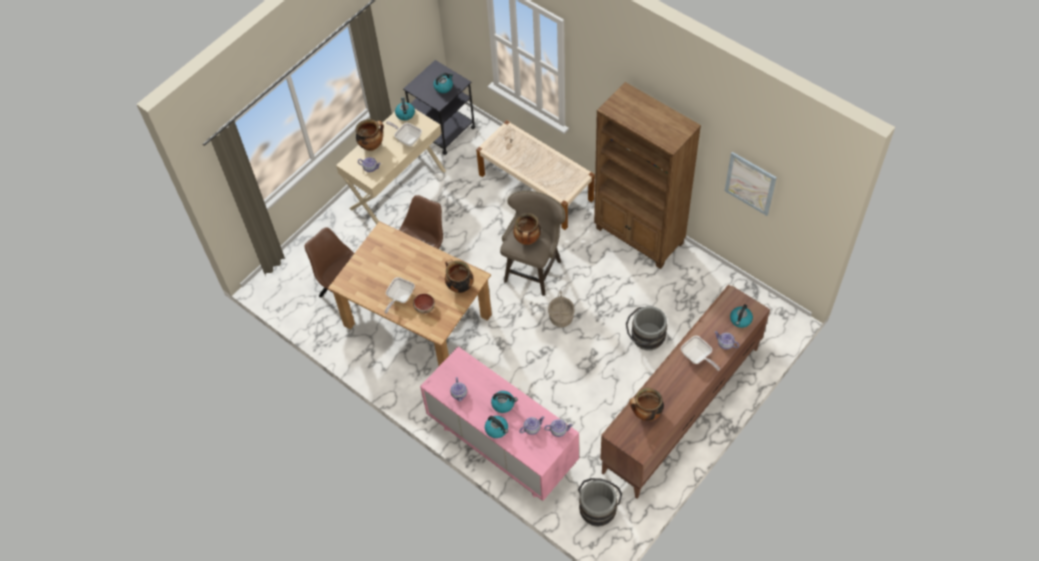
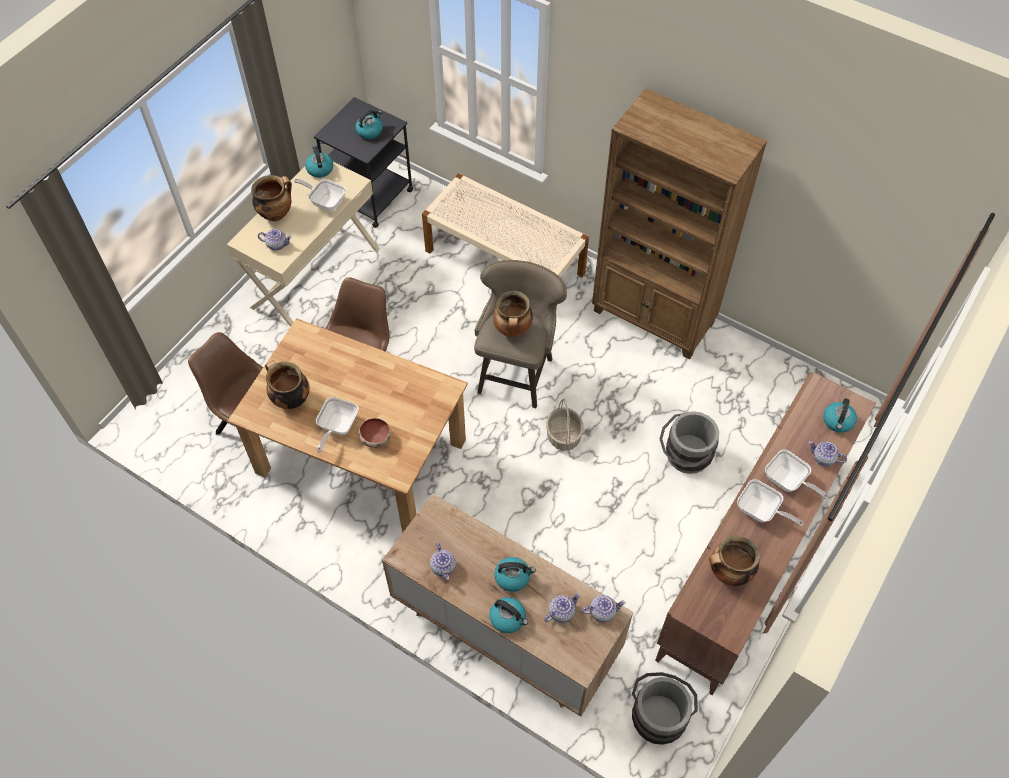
camera: 10 degrees left, 0 degrees up
(459, 286) = (424, 403): cooking pot -> cooking pot (290, 399)
(502, 446) = (505, 633): pink dresser -> green dresser
(675, 375) = (760, 511): none -> frying pan
(750, 183) = (837, 223): picture -> none

